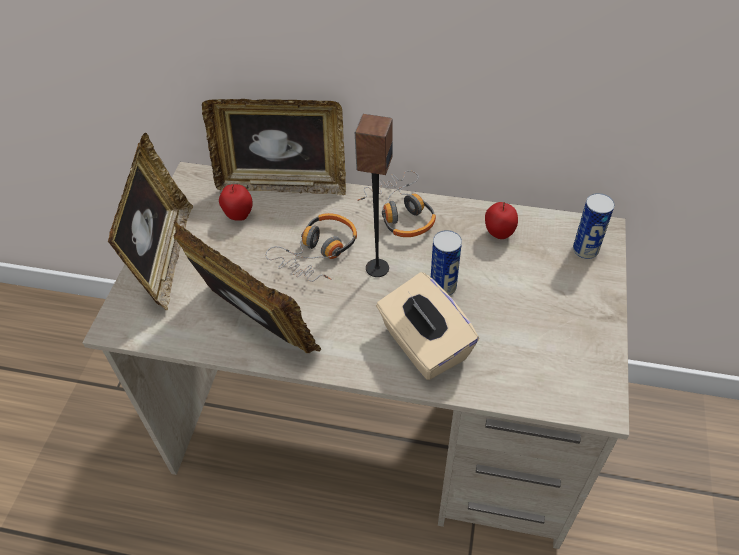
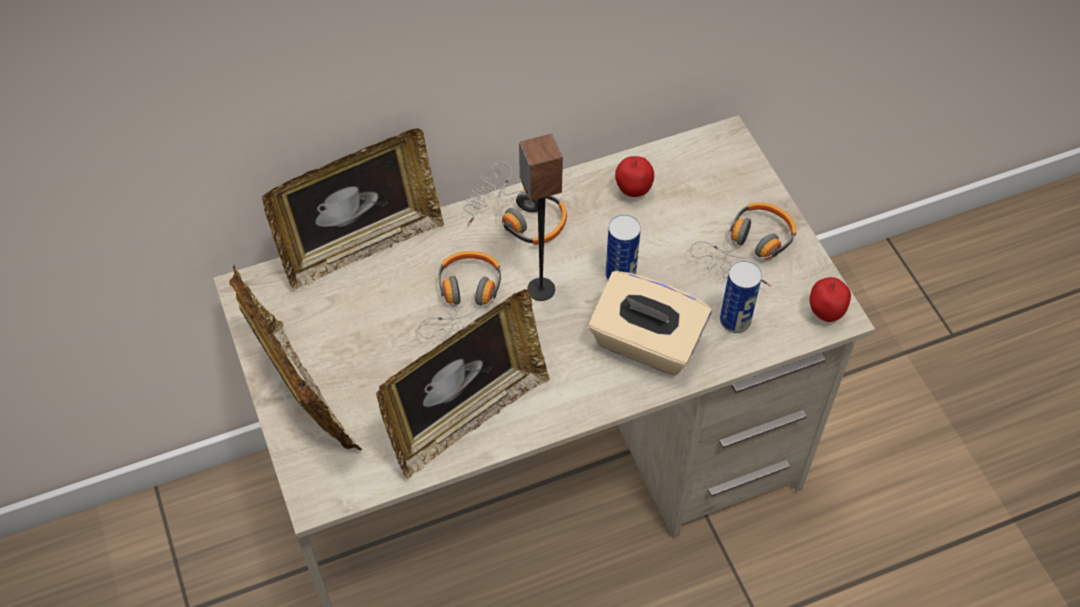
camera: 35 degrees left, 5 degrees up
(239, 215) = (344, 307): apple -> apple (825, 313)
(254, 326) = (466, 416): picture frame -> picture frame turned 135 degrees clockwise
(559, 318) = (748, 251): none -> headphones
(585, 250) = (725, 168): can -> can (735, 321)

